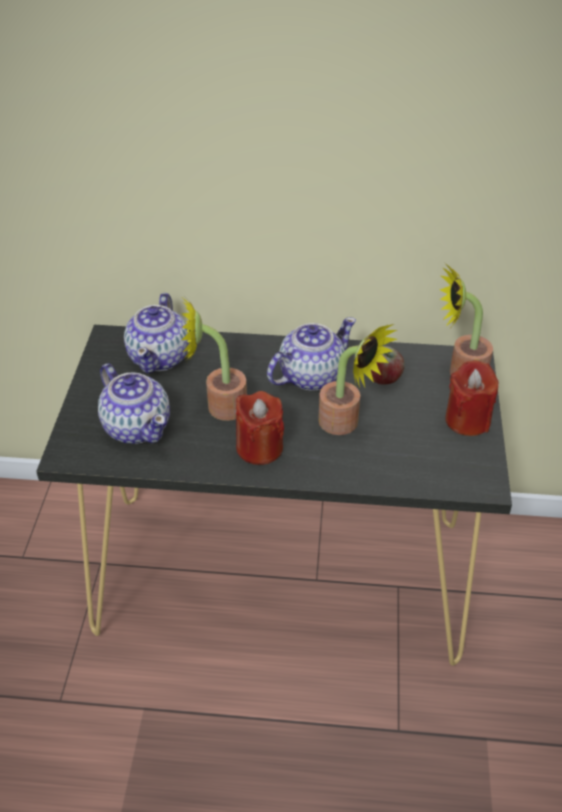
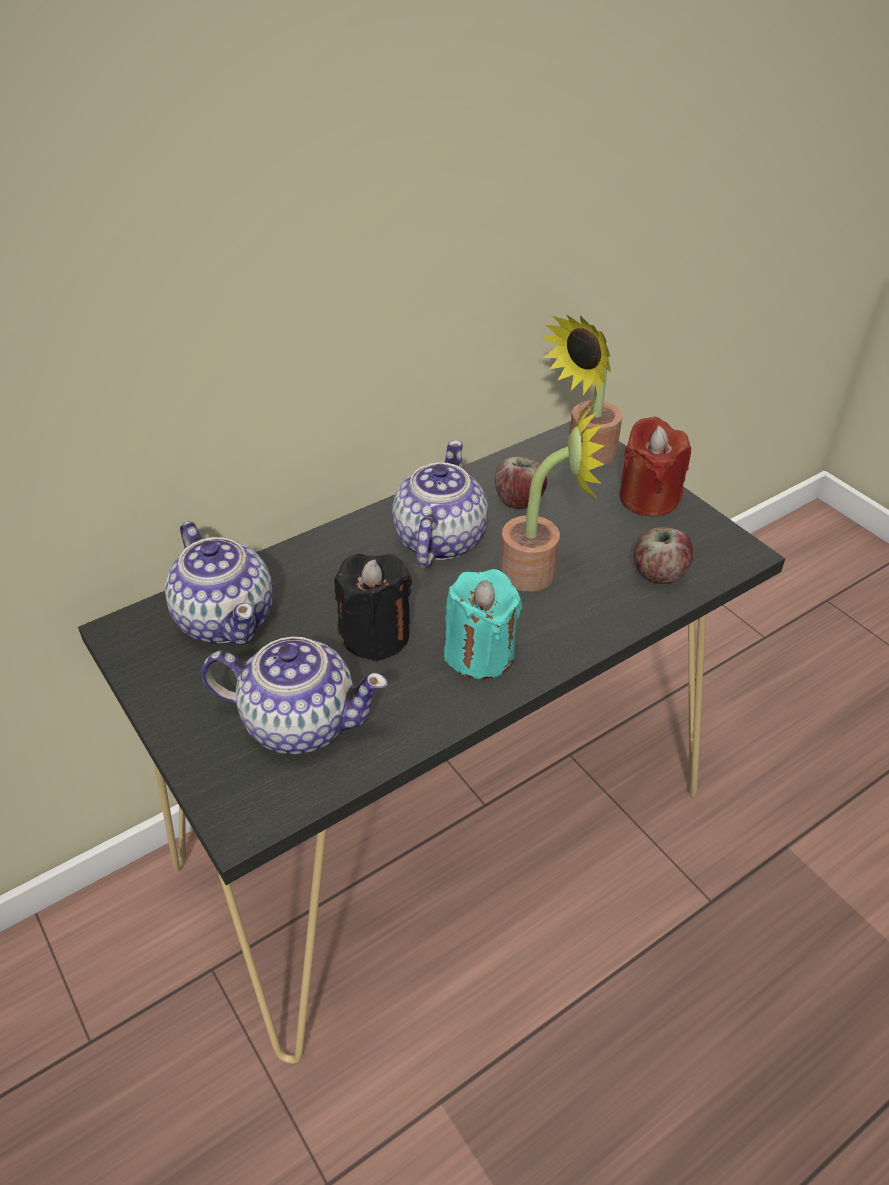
camera: 40 degrees left, 0 degrees up
(218, 407) = (375, 635): potted plant -> black candle
(259, 448) = (480, 654): red candle -> turquoise candle
(414, 466) = (658, 574): none -> apple

